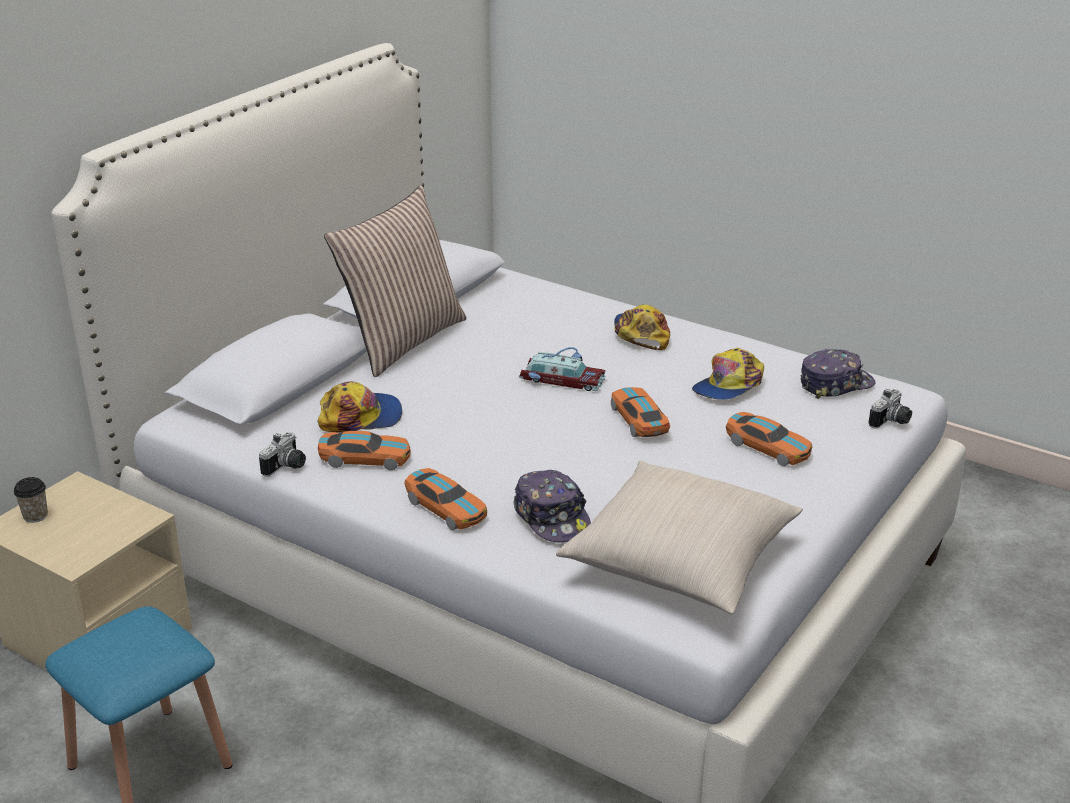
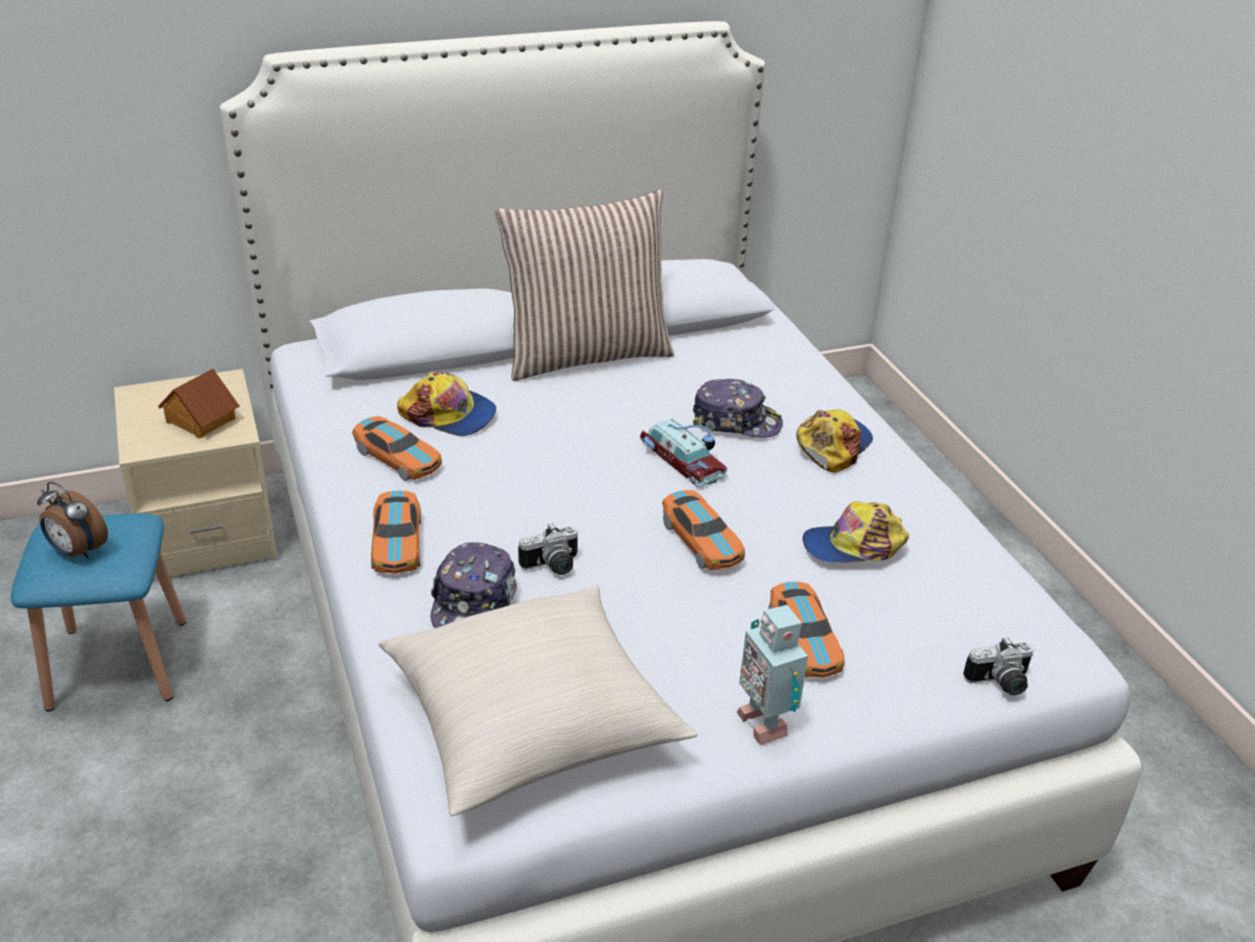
camera: 35 degrees right, 5 degrees up
(35, 516) = (167, 394): cup -> none
(97, 521) = (200, 420): none -> toy house
(130, 654) = (77, 552): none -> alarm clock
(287, 467) = (326, 435): camera -> camera (552, 567)
(639, 420) = (701, 540): toy car -> toy car turned 135 degrees clockwise
(803, 497) = (765, 722): none -> toy robot
(835, 384) = (989, 602): cap -> cap (736, 421)

